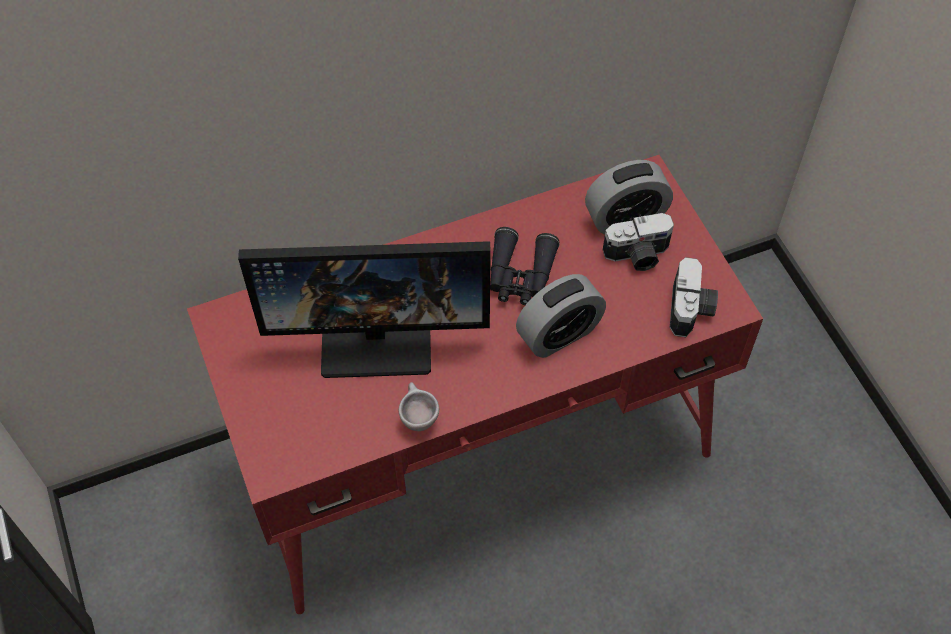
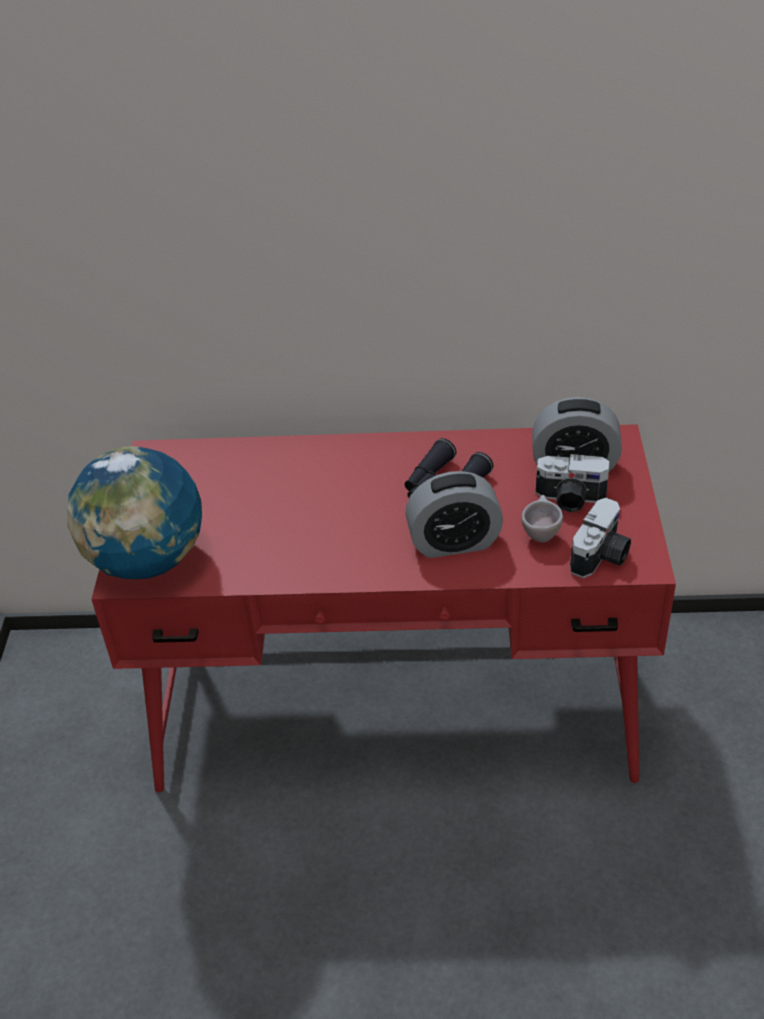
camera: 25 degrees right, 15 degrees down
(283, 443) = (147, 560): none -> globe
(377, 335) = (282, 500): monitor -> none
(417, 417) = (279, 573): beige cup -> beige cup (540, 533)

